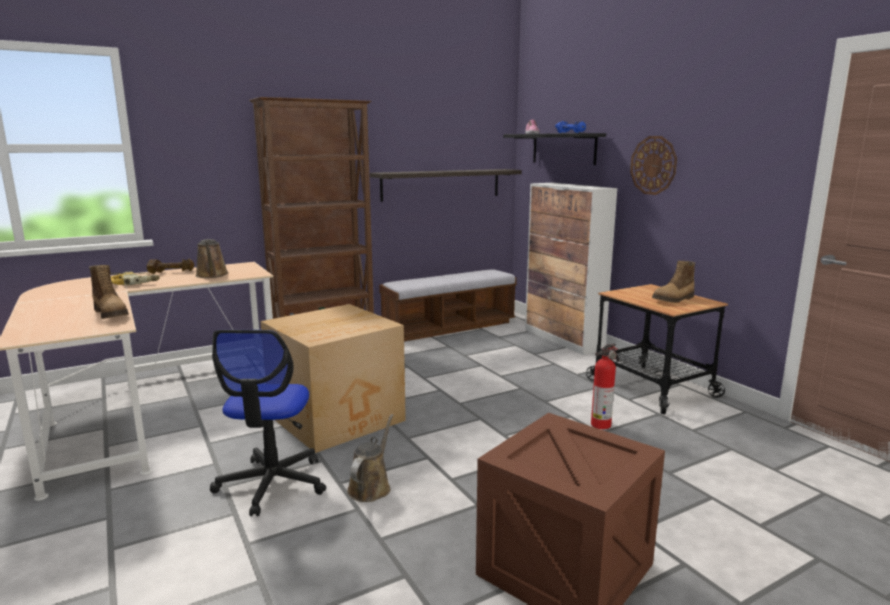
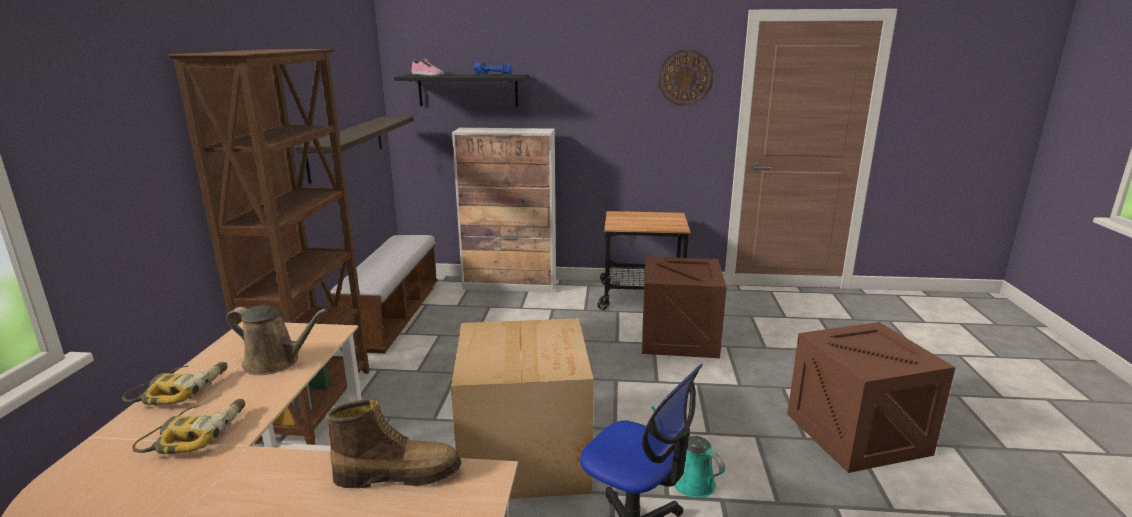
camera: 55 degrees left, 5 degrees up
(171, 272) = (181, 390): brown dumbbell -> power drill
(371, 487) = (689, 479): brown watering can -> turquoise watering can
(602, 424) = (678, 338): fire extinguisher -> crate
(653, 165) = (591, 105): wall clock -> wall clock (685, 78)
(674, 300) = (657, 220): boot -> none

